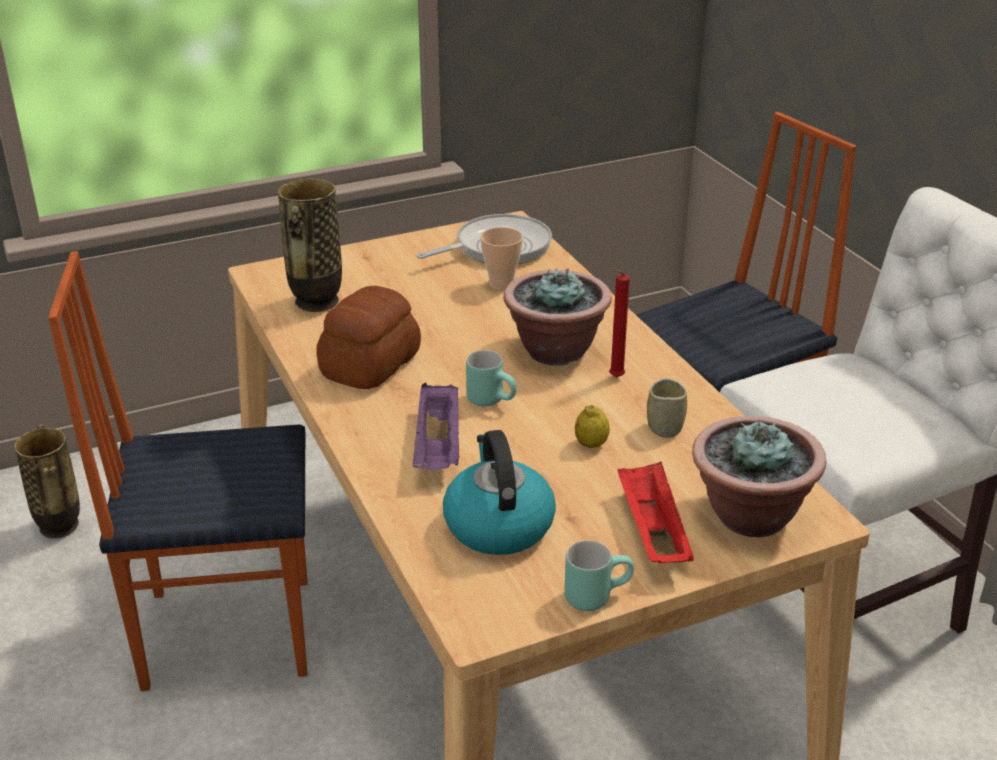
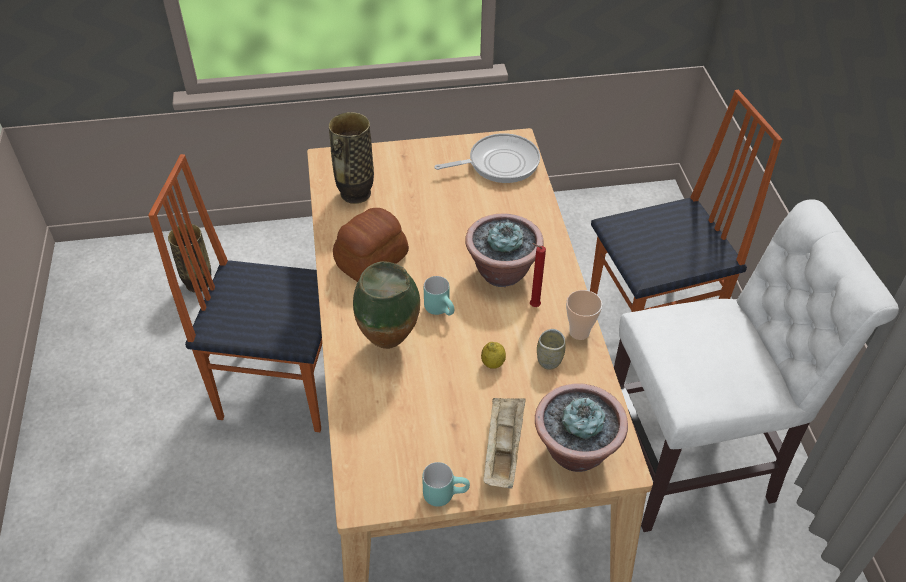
camera: 15 degrees right, 15 degrees up
(438, 447) = (390, 344): purple tray -> vase
(497, 525) = (404, 420): kettle -> none
(501, 285) = (488, 201): cup -> cup (579, 332)
(651, 531) = (502, 449): red tray -> beige tray

